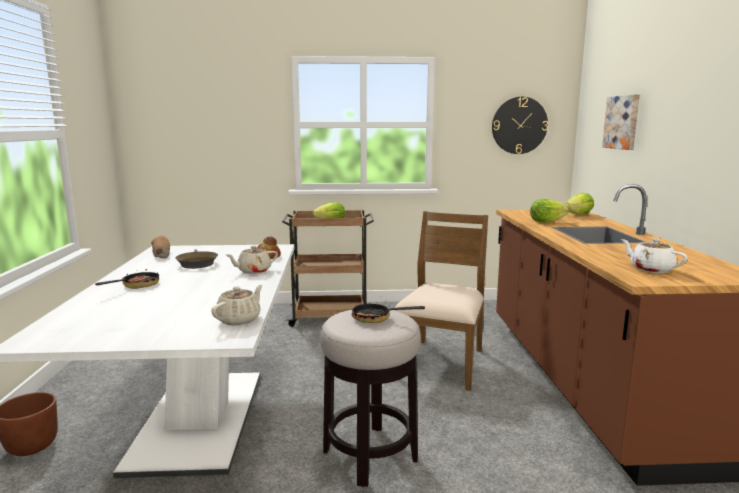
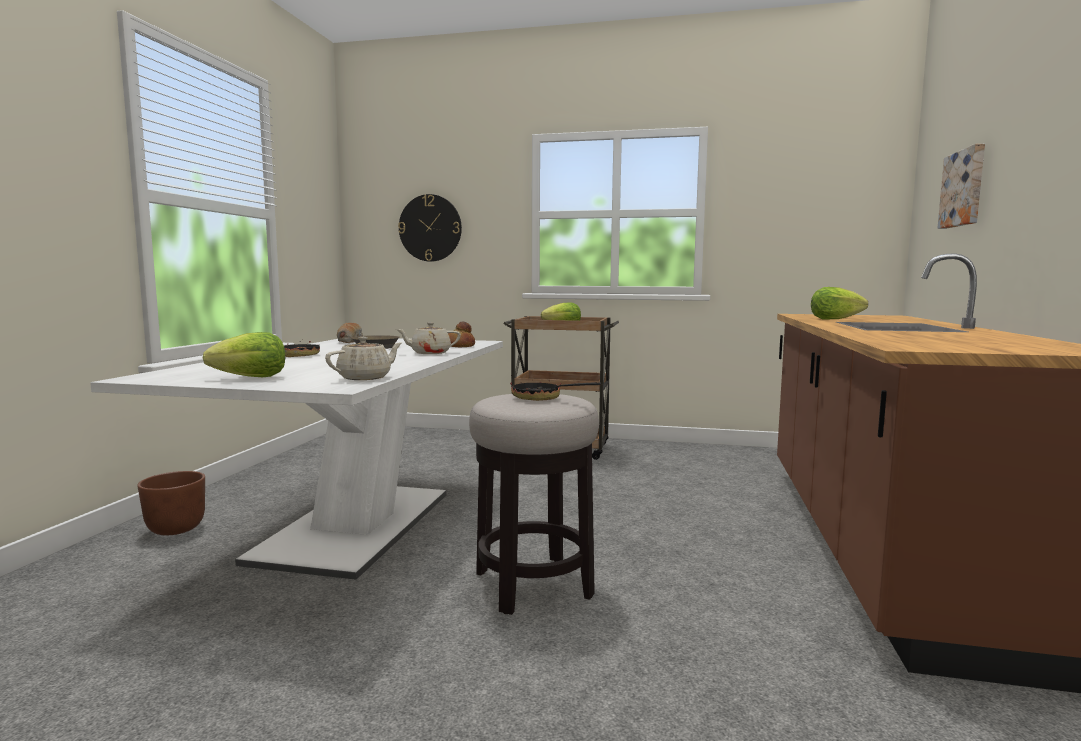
camera: 15 degrees right, 5 degrees down
(441, 362) = (679, 504): brown chair -> none
(519, 125) = (825, 211): wall clock -> wall clock (430, 228)
(578, 215) = (893, 317): lettuce -> lettuce (251, 378)
(650, 269) = (937, 343): white teapot -> none

